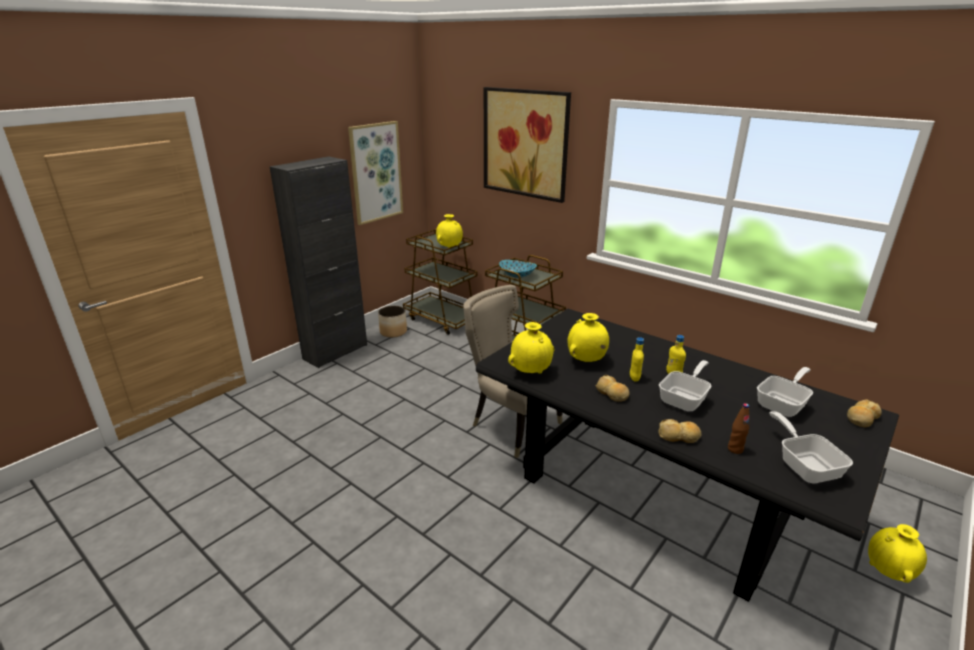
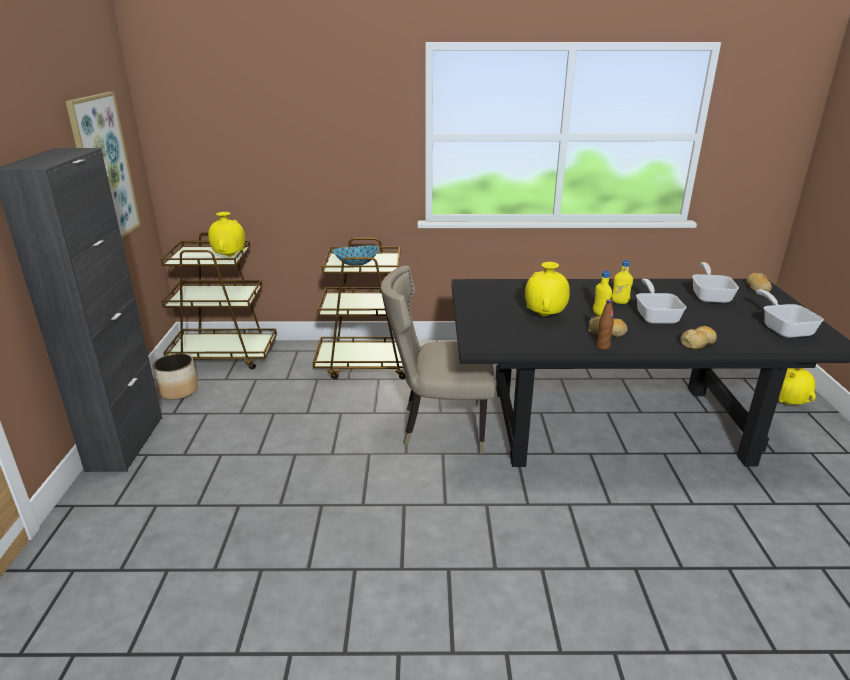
camera: 40 degrees left, 0 degrees up
(525, 143) = (314, 105): picture -> none
(531, 372) = (520, 341): yellow vase -> none
(735, 449) = (739, 336): brown bottle -> brown bottle (602, 346)
(805, 465) = (783, 328): frying pan -> frying pan turned 45 degrees clockwise

